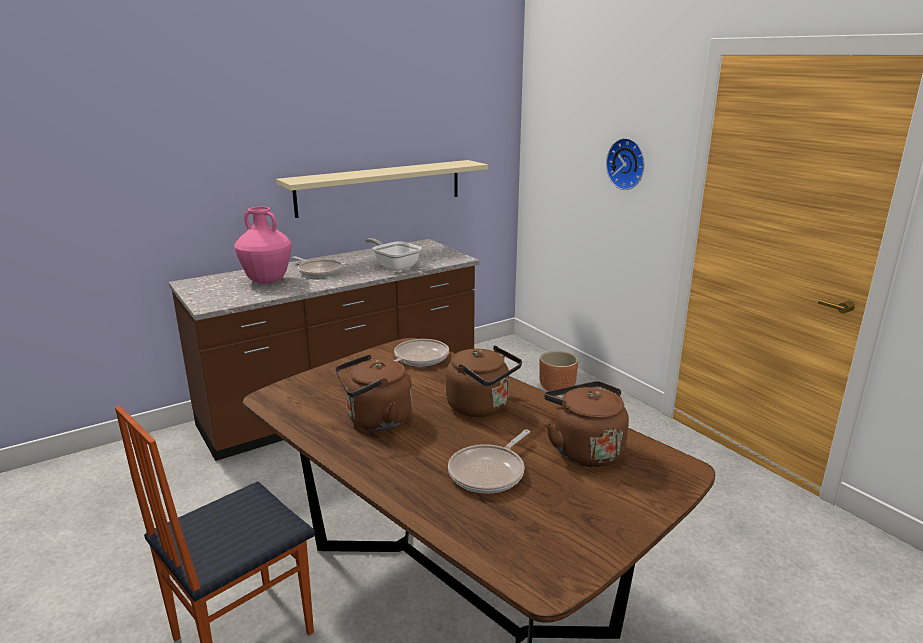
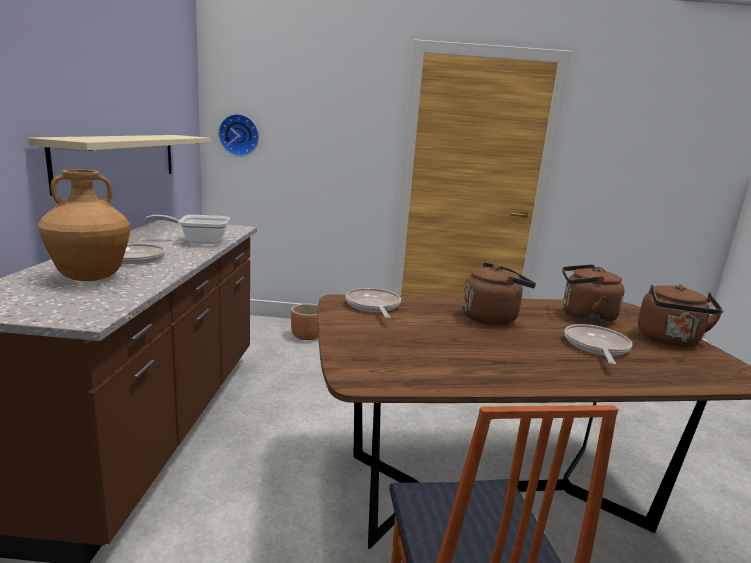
camera: 55 degrees left, 5 degrees down
(267, 281) = (91, 278): pink vase -> brown vase
(375, 420) = (473, 353): brown kettle -> brown kettle (669, 340)
(489, 472) = (596, 347): frying pan -> frying pan turned 150 degrees counterclockwise
(627, 163) = (340, 136): wall clock -> wall clock (239, 135)

